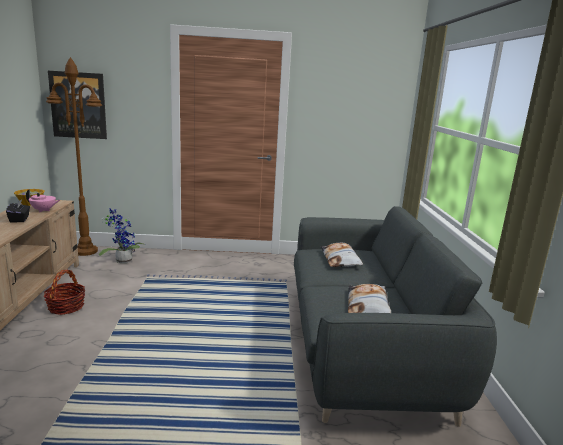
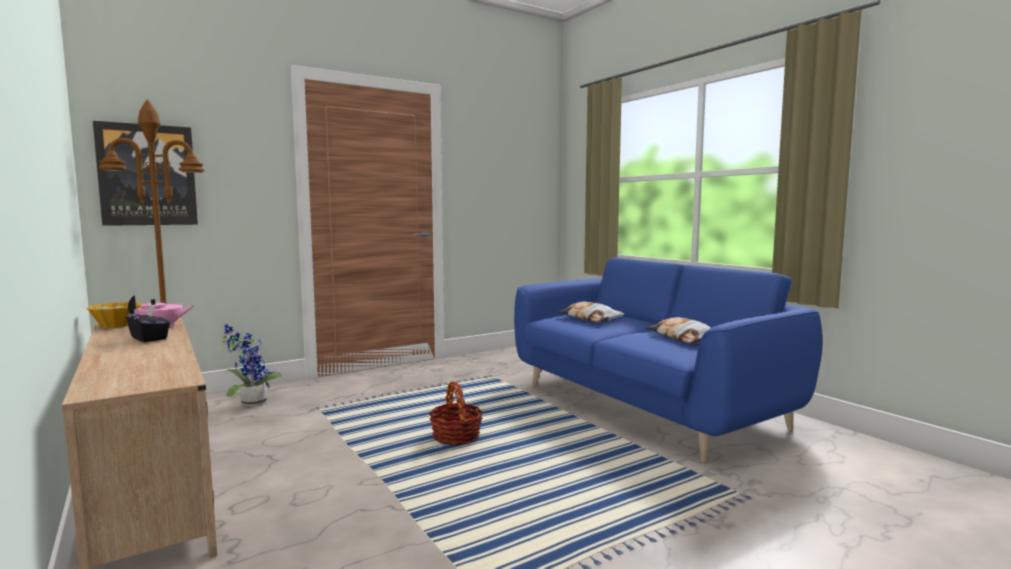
camera: 30 degrees left, 10 degrees down
(66, 307) = (253, 465): basket -> basket (456, 436)
(362, 348) = (645, 404): grey sofa -> blue sofa

